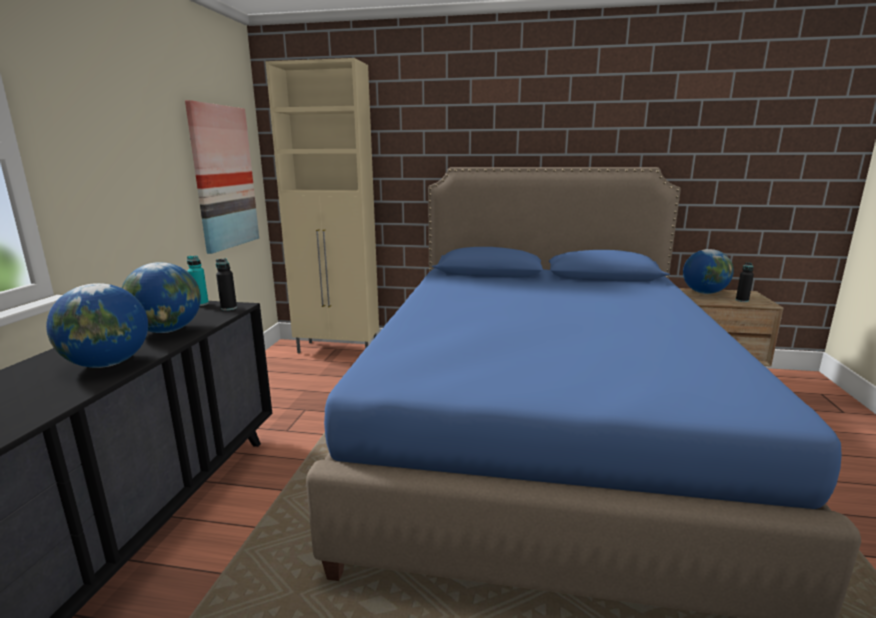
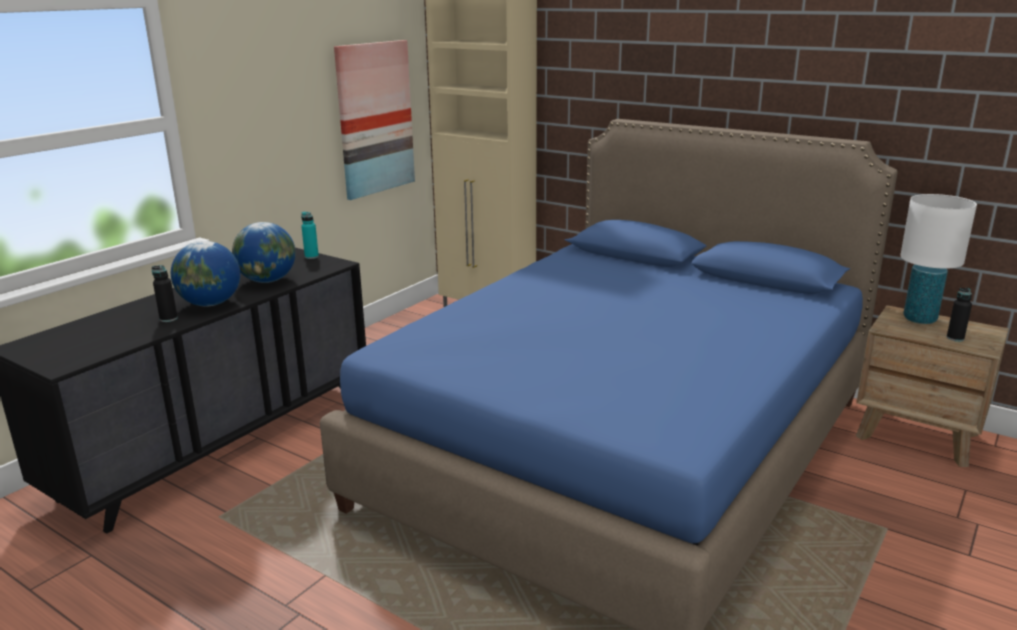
camera: 25 degrees right, 5 degrees up
(229, 308) = (329, 265): black bottle -> black bottle (168, 319)
(704, 293) = (920, 319): globe -> white table lamp

